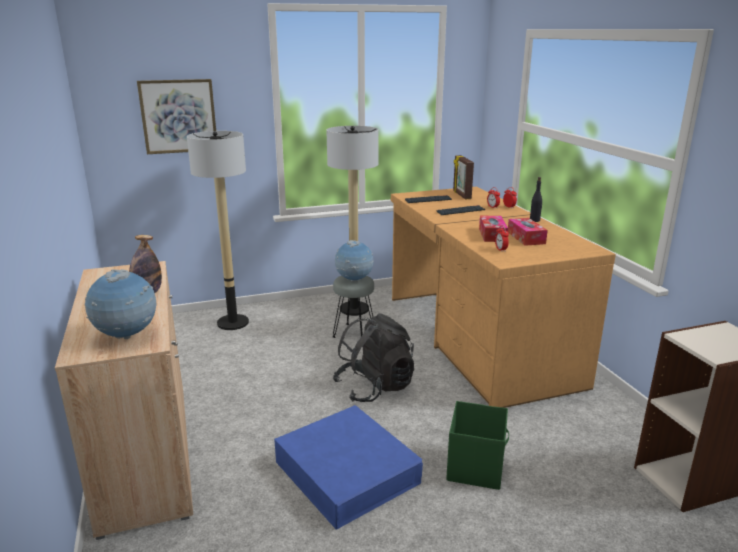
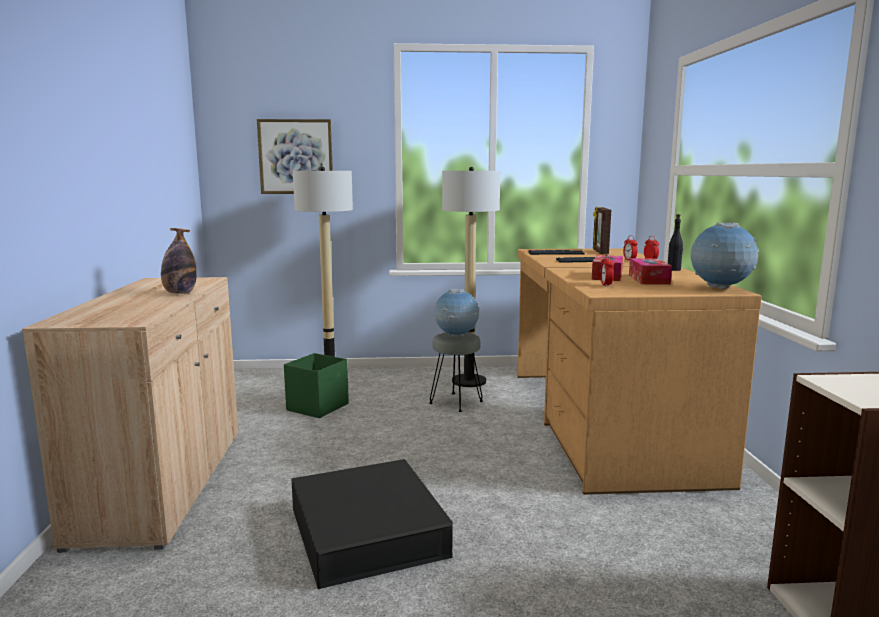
camera: 15 degrees right, 10 degrees down
(127, 336) = (118, 315): globe -> globe (720, 288)
(347, 472) = (367, 532): blue storage box -> black storage box
(375, 387) = (450, 454): black backpack -> none
(476, 467) = (534, 551): green storage box -> green storage box (318, 407)

